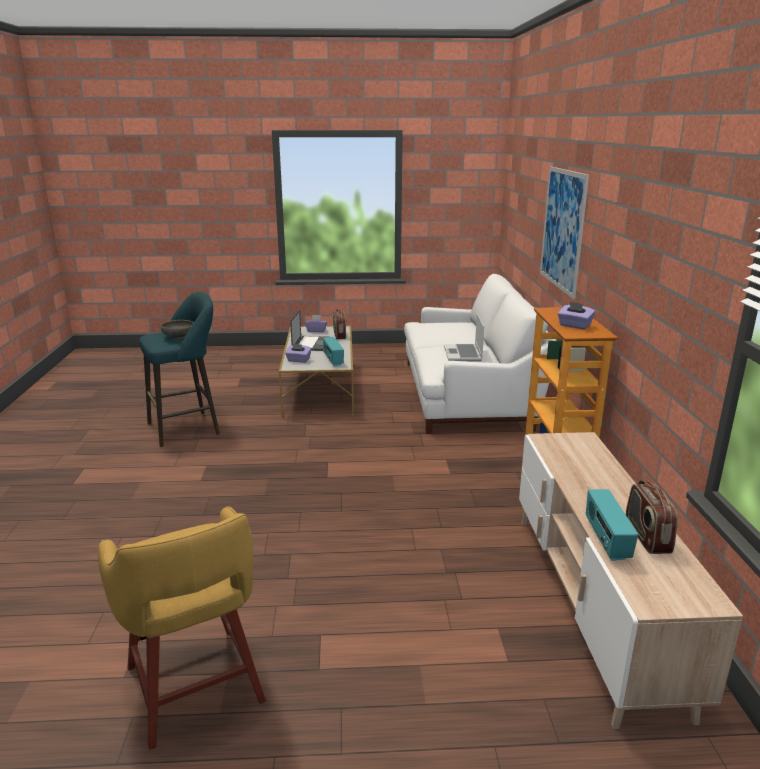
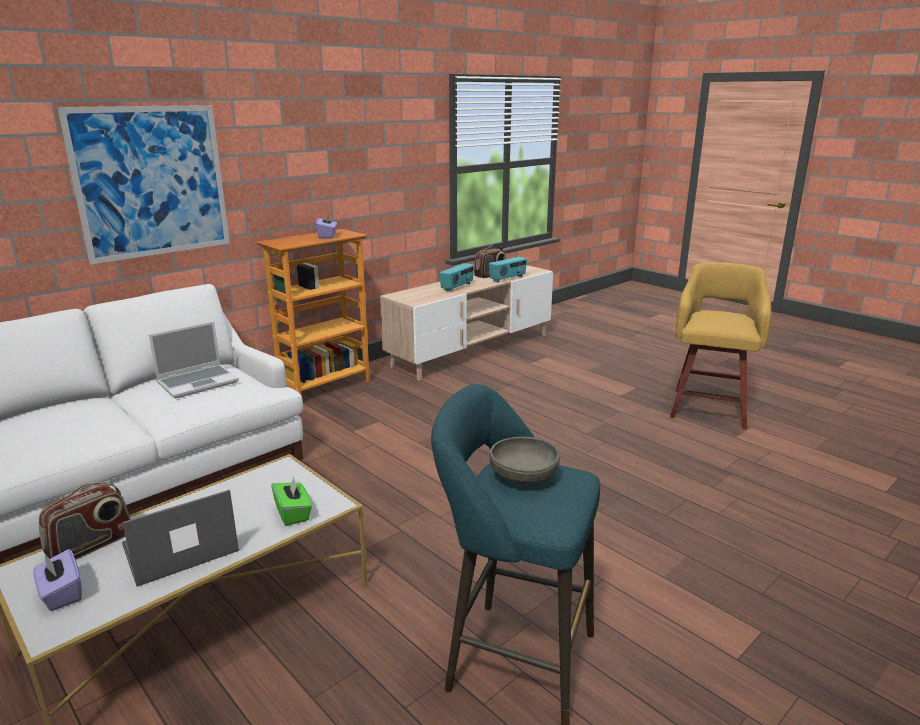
camera: 130 degrees left, 0 degrees up
(298, 360) = (293, 513): purple tissue box -> green tissue box
(333, 360) = (262, 484): radio -> radio (457, 287)

